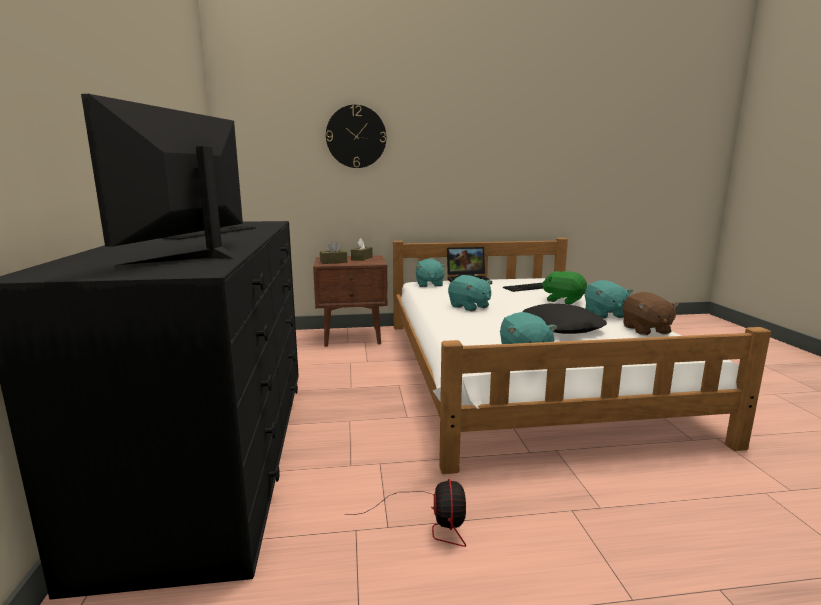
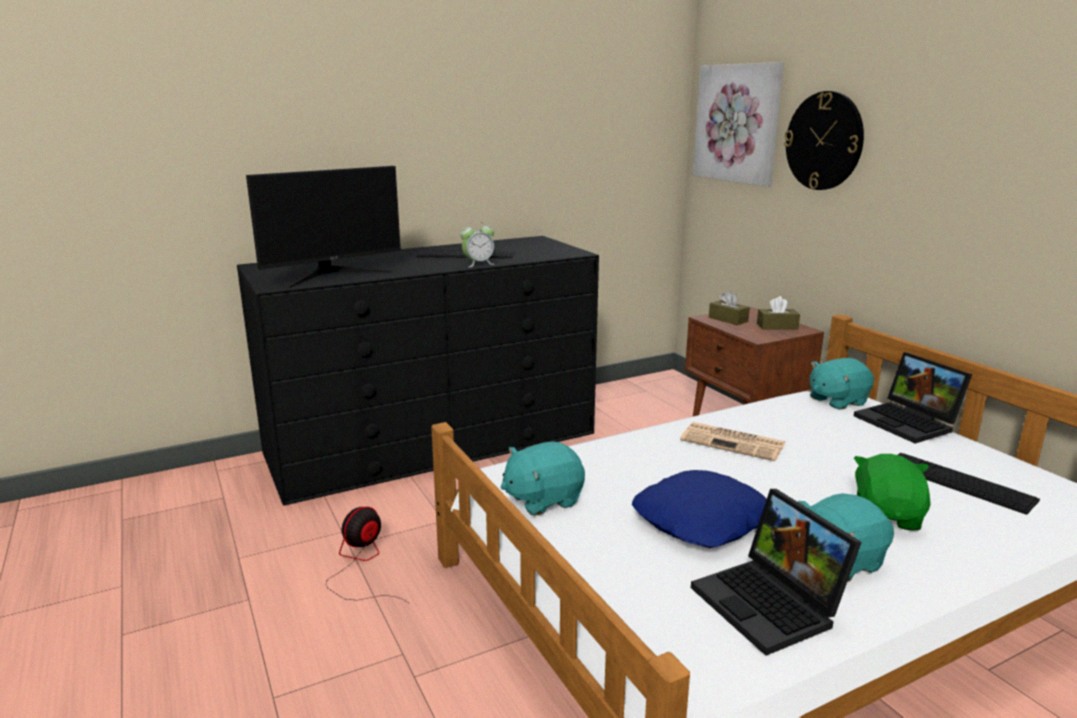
camera: 70 degrees right, 5 degrees up
(197, 256) = (332, 275): monitor -> monitor turned 150 degrees clockwise
(259, 232) = (478, 264): none -> alarm clock
(272, 127) = (738, 123): none -> picture
(430, 521) = (361, 565): fan -> fan turned 150 degrees clockwise
(469, 307) = (734, 442): turquoise plush toy -> newspaper
(562, 327) = (702, 520): black pillow -> blue pillow
(645, 330) = (771, 605): brown plush toy -> laptop

